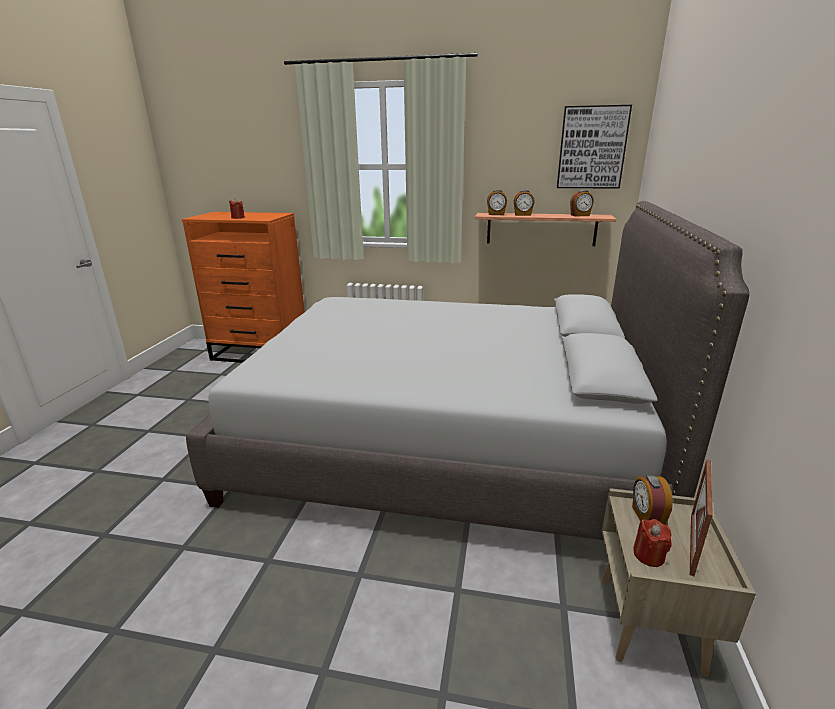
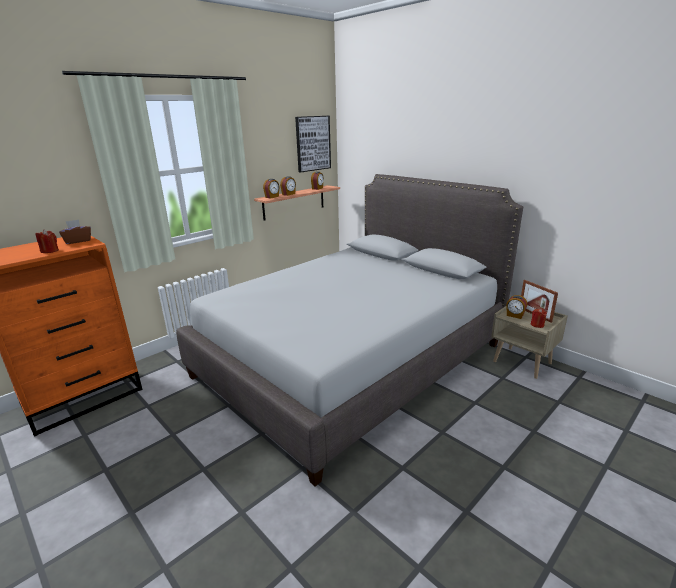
camera: 55 degrees left, 0 degrees up
(268, 216) = (78, 241): none -> brown tissue box

